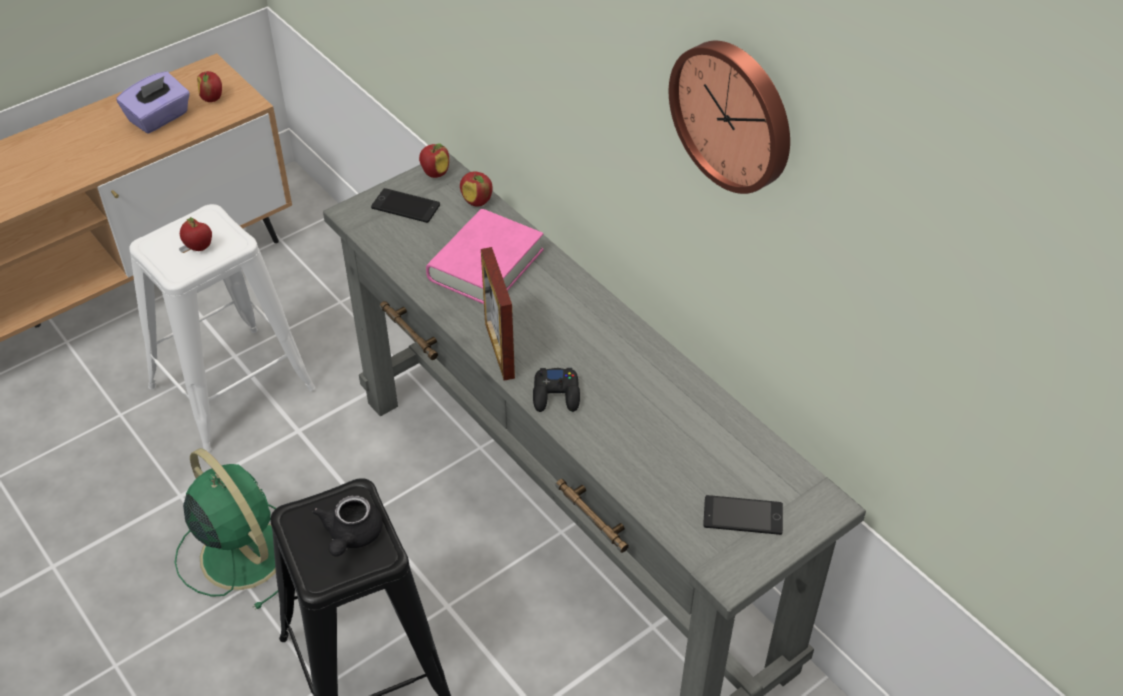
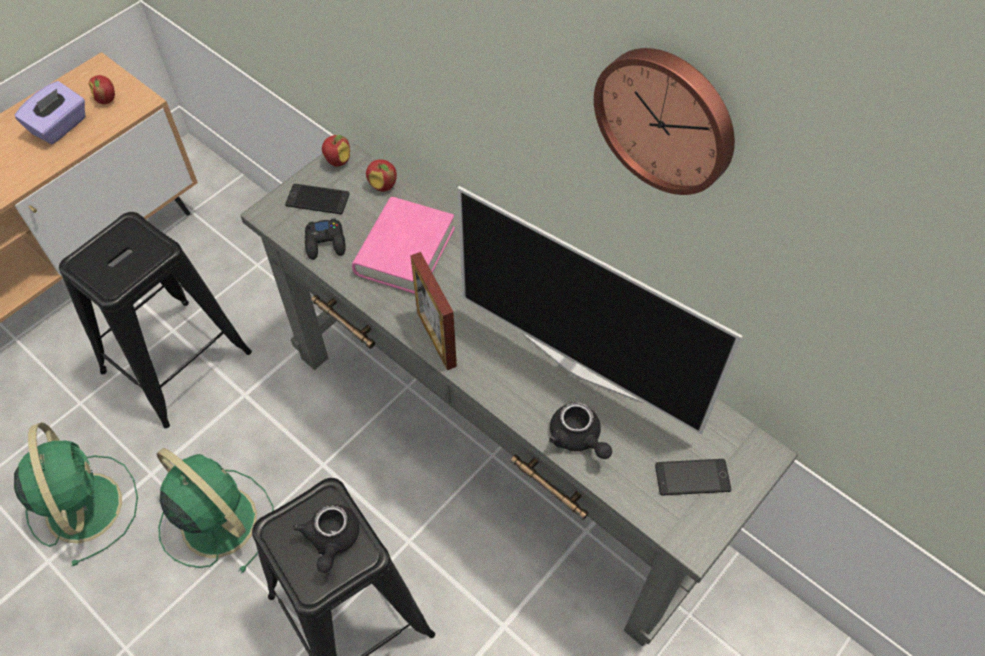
camera: 10 degrees left, 10 degrees up
(102, 515) = (83, 504): none -> green fan
(199, 247) = (126, 259): apple -> none
(232, 387) = (177, 361): white stool -> black stool
(556, 395) = (498, 378): black game controller -> black game controller (326, 243)
(627, 462) = (578, 438): none -> black teapot
(648, 395) = (581, 365): none -> television

